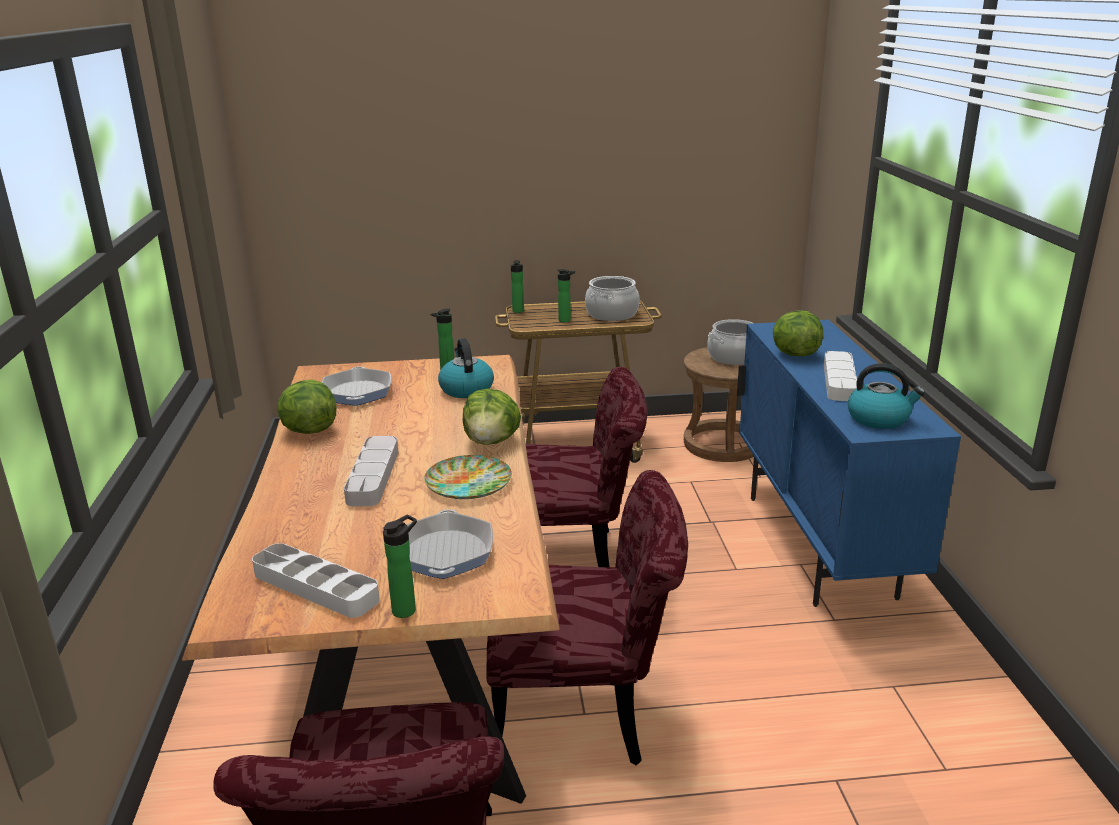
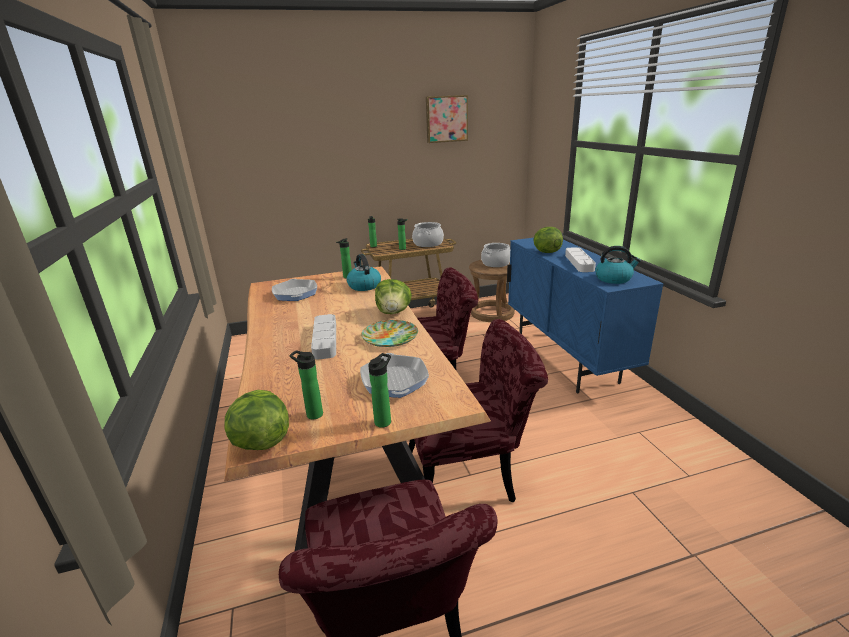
camera: 10 degrees left, 0 degrees up
(309, 430) = (271, 317): lettuce -> lettuce (260, 442)
(315, 586) = (312, 414): white tray -> bottle
(663, 99) = (446, 119): none -> picture

